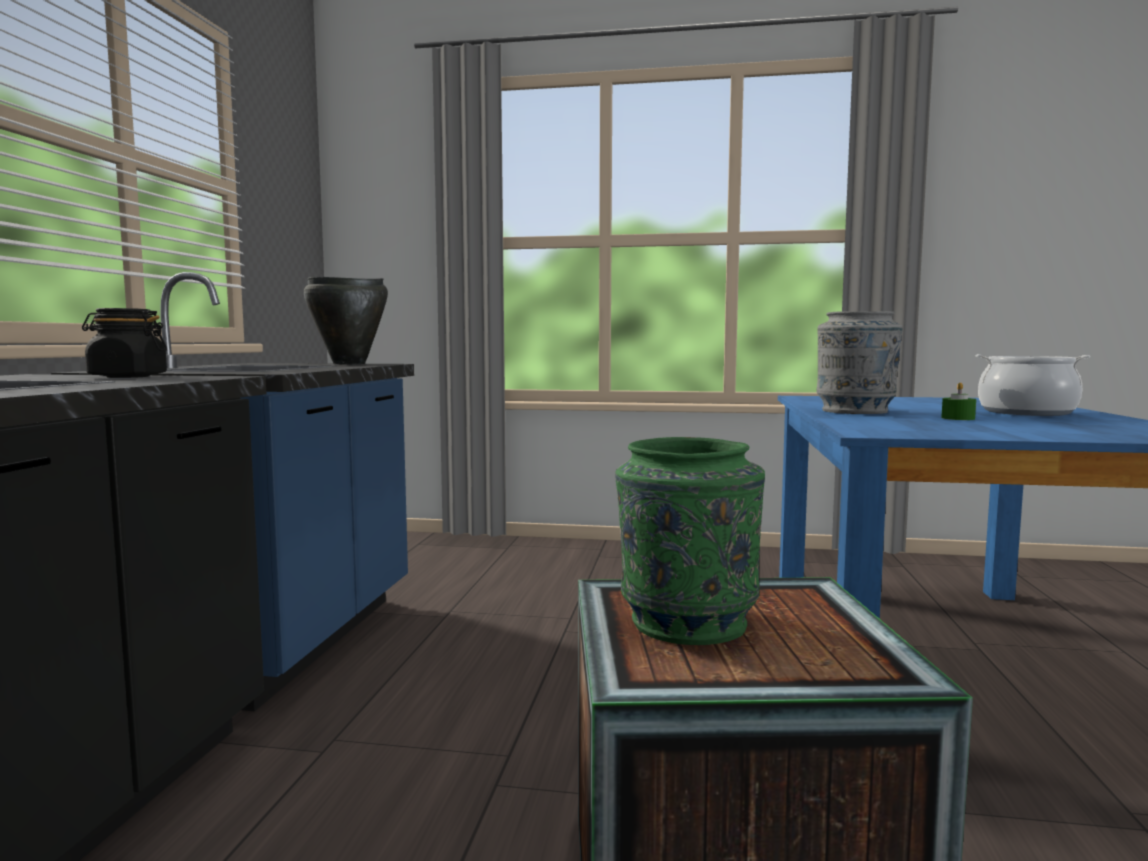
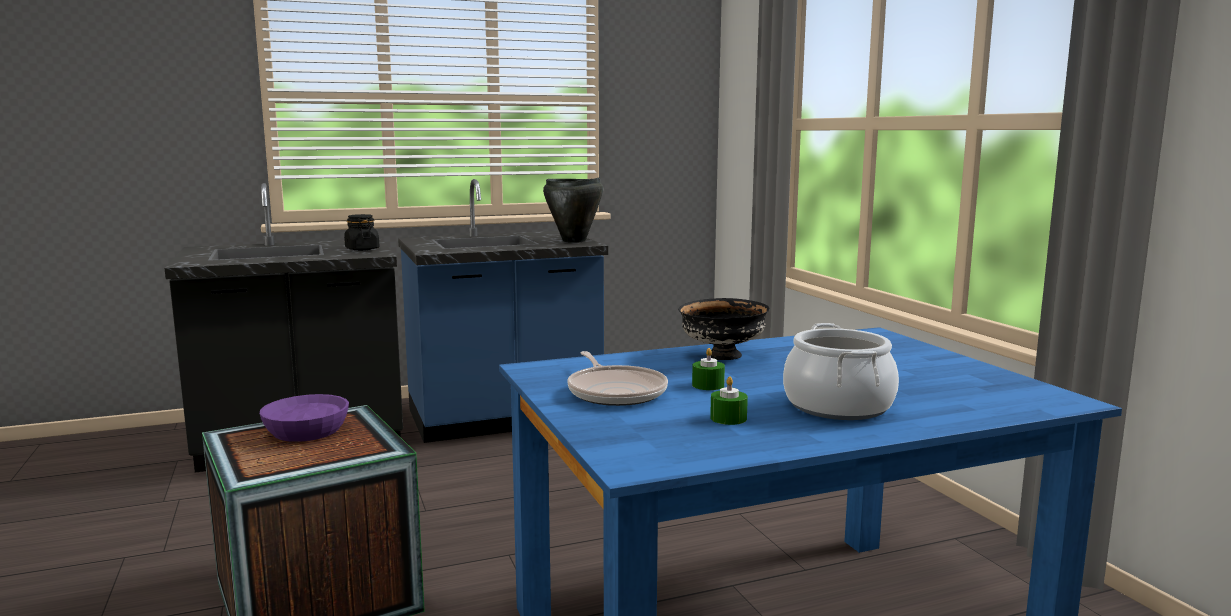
camera: 60 degrees right, 5 degrees up
(685, 622) = (305, 432): green vase -> purple bowl
(855, 411) = (722, 356): grey vase -> black bowl
(978, 428) = (615, 392): none -> frying pan
(1068, 423) = (728, 418): none -> green candle

